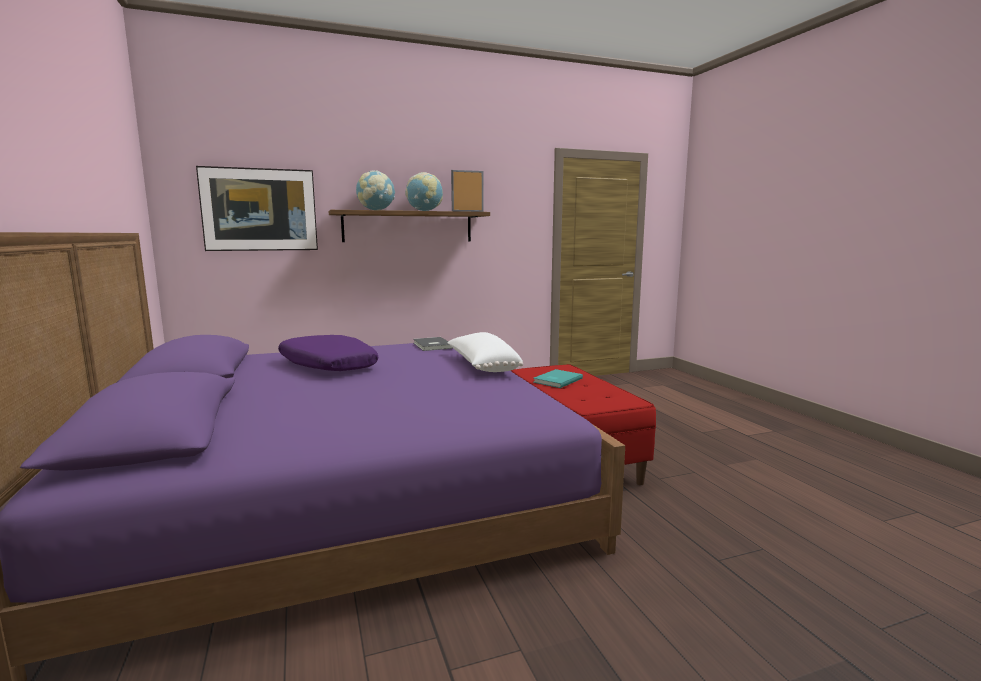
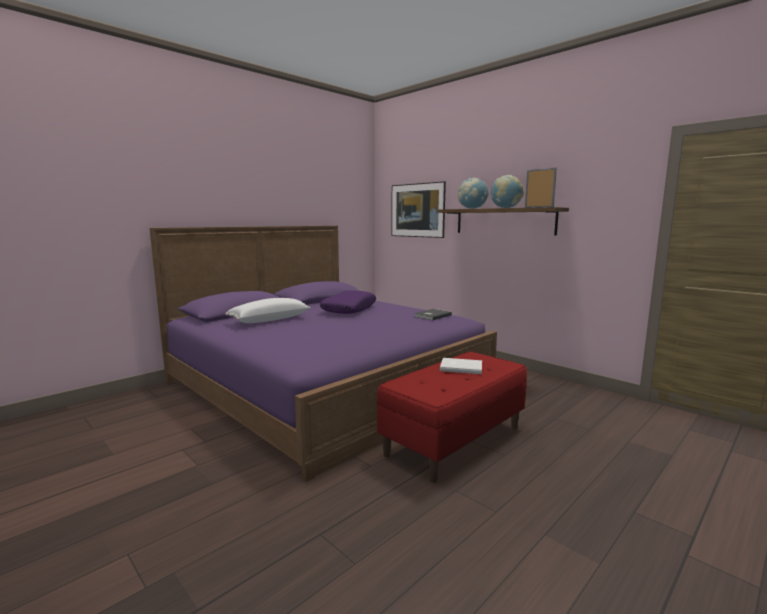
camera: 65 degrees right, 0 degrees up
(482, 366) = (396, 333): white pillow -> white pillow (269, 320)
(556, 380) = (460, 367): turquoise book -> white book

